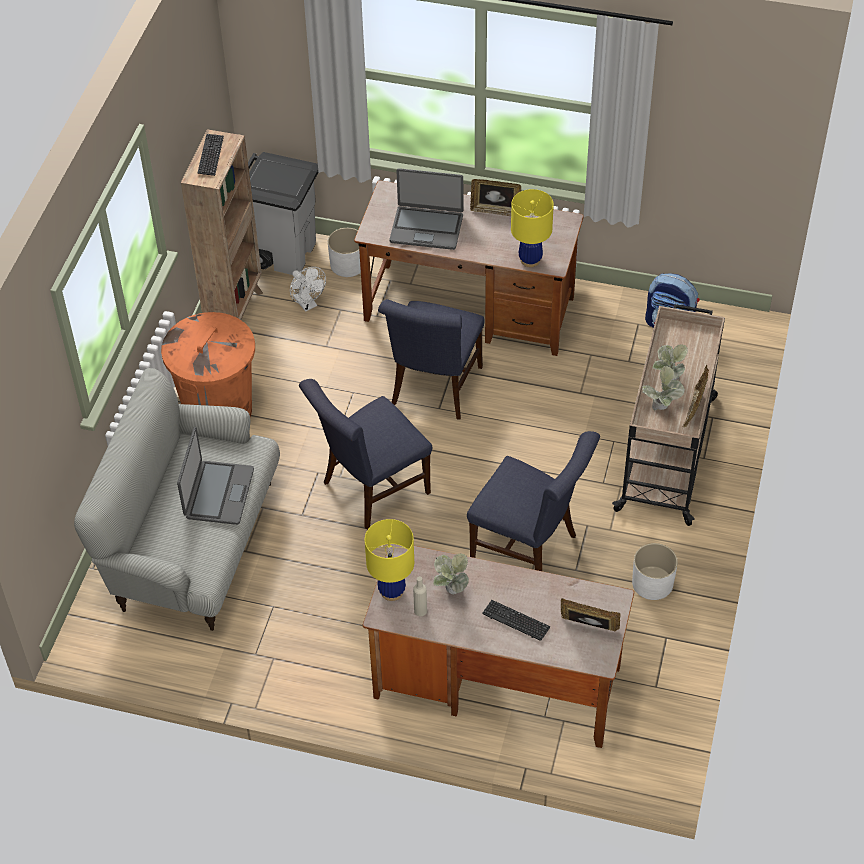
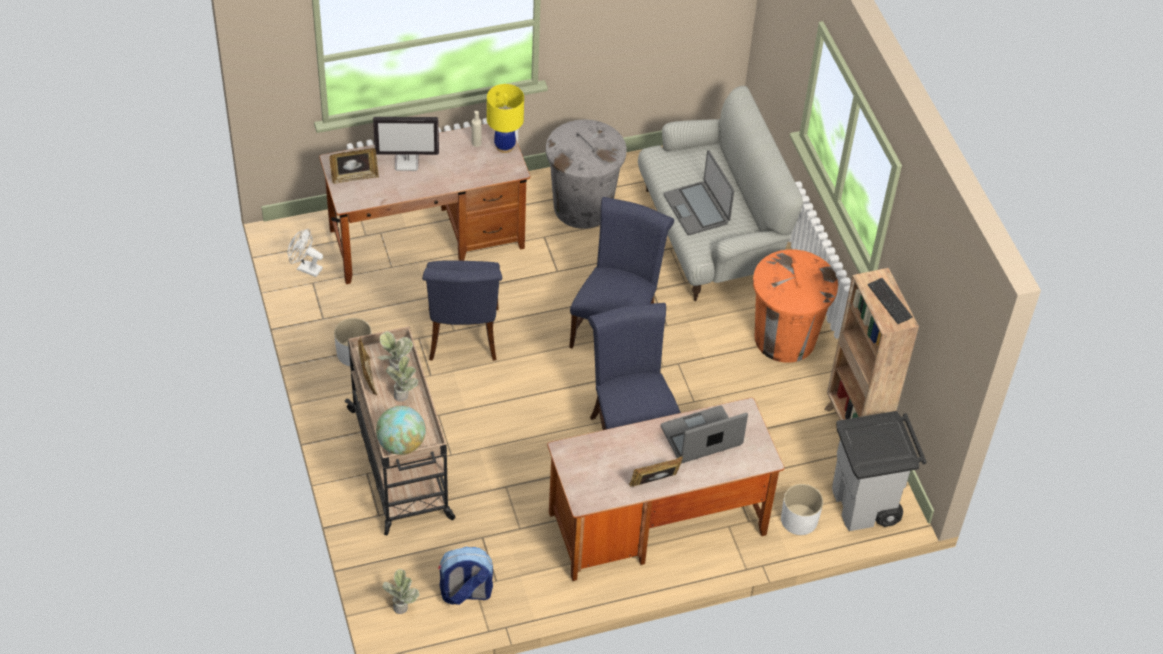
camera: 145 degrees right, 0 degrees up
(297, 643) = (582, 206): none -> grey trash can
(307, 304) = (798, 463): white fan -> white fan (306, 268)
(451, 593) = (464, 161): potted plant -> potted plant (401, 604)
(516, 621) = (407, 162): keyboard -> monitor
(530, 260) = (588, 445): yellow table lamp -> none
(530, 549) = (463, 338): blue chair -> blue chair turned 90 degrees counterclockwise
(695, 338) = (401, 444): none -> globe

